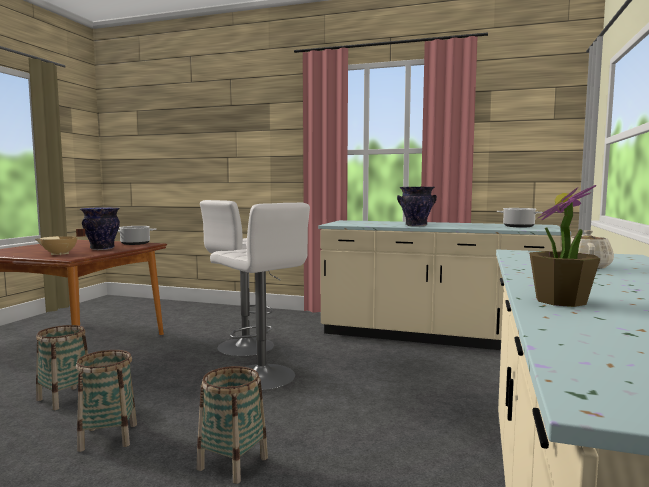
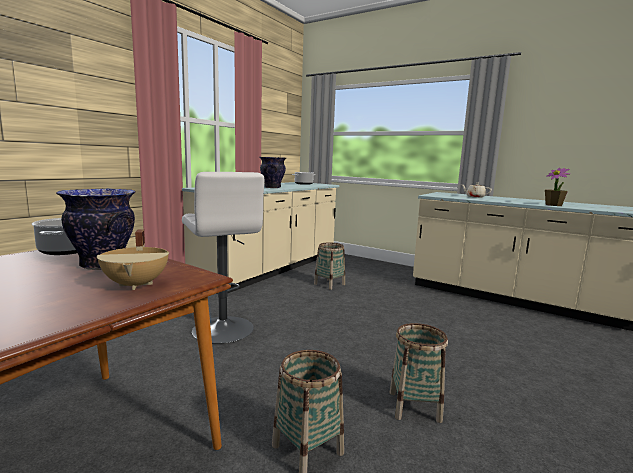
camera: 75 degrees left, 5 degrees up
(233, 463) = (451, 352): basket -> basket (329, 284)
(261, 377) = (310, 330): white stool -> none

